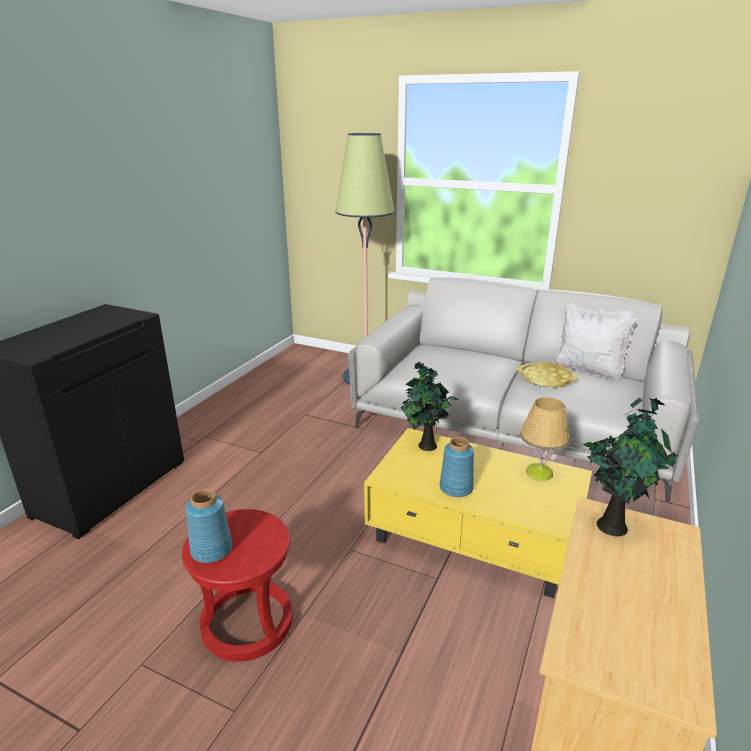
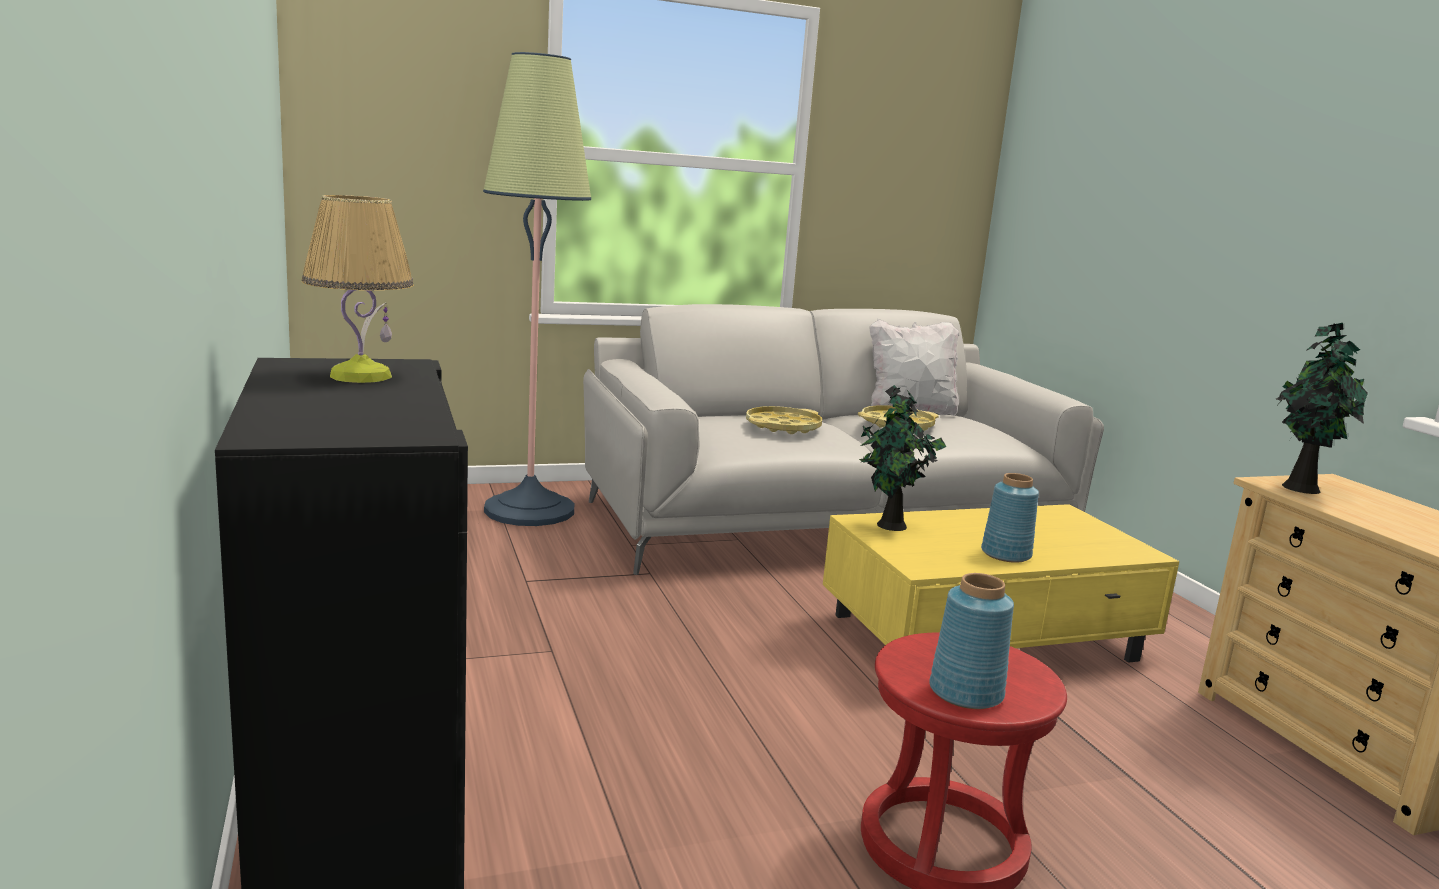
camera: 45 degrees left, 10 degrees down
(463, 364) = (783, 427): none -> yellow tray
(539, 473) = (1038, 518): table lamp -> table lamp (360, 376)

